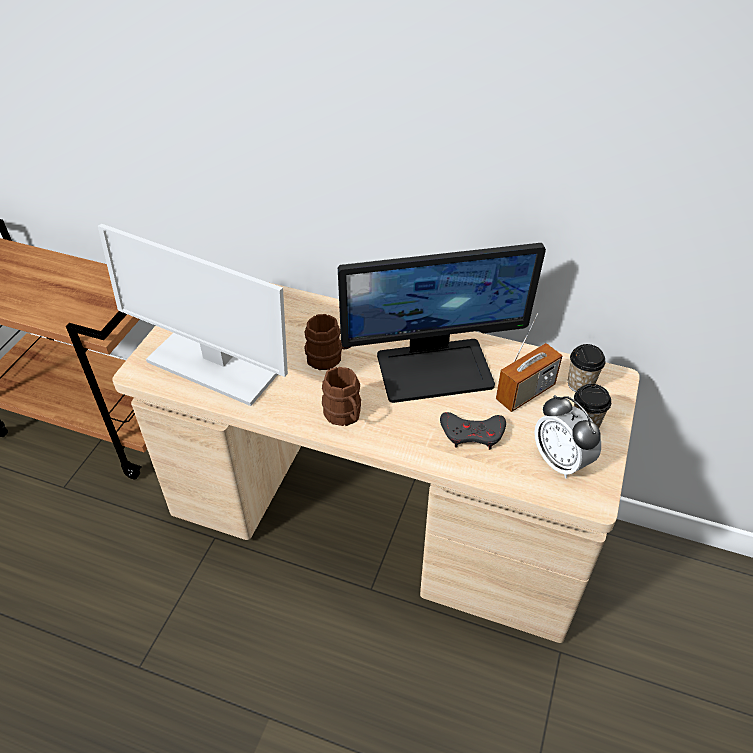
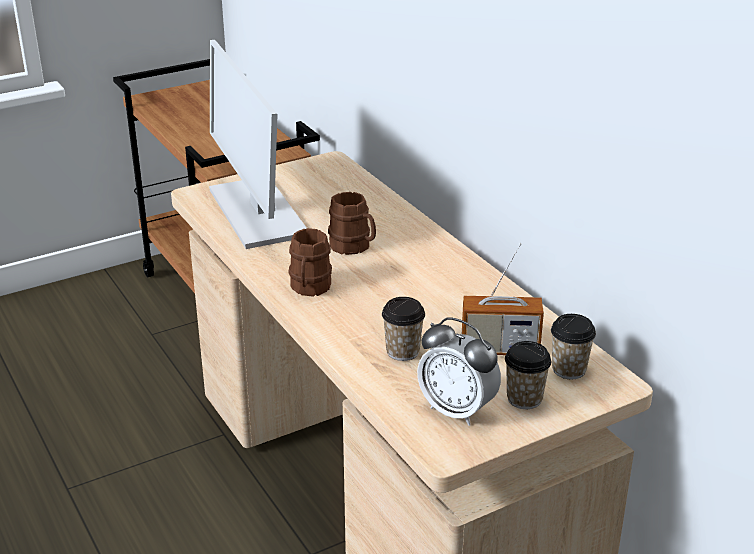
camera: 40 degrees right, 15 degrees down
(435, 368) = (437, 294): monitor -> none
(472, 433) = (402, 351): grey game controller -> cup
(560, 461) = (457, 410): alarm clock -> alarm clock turned 60 degrees counterclockwise

